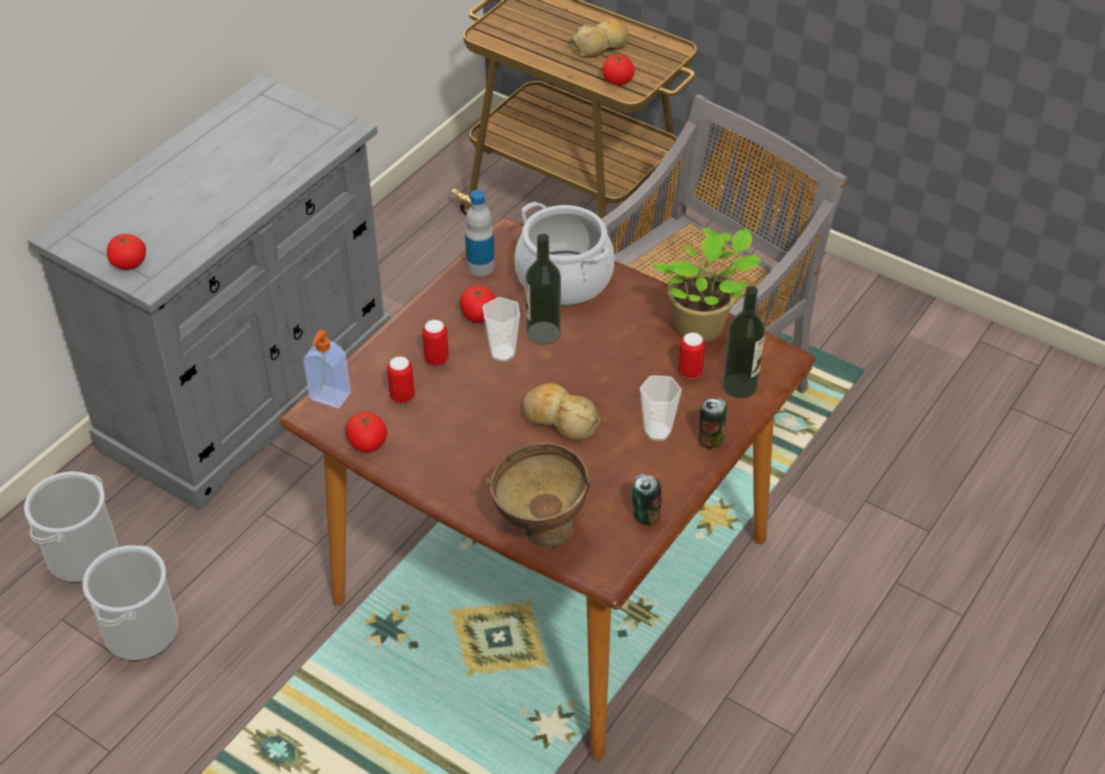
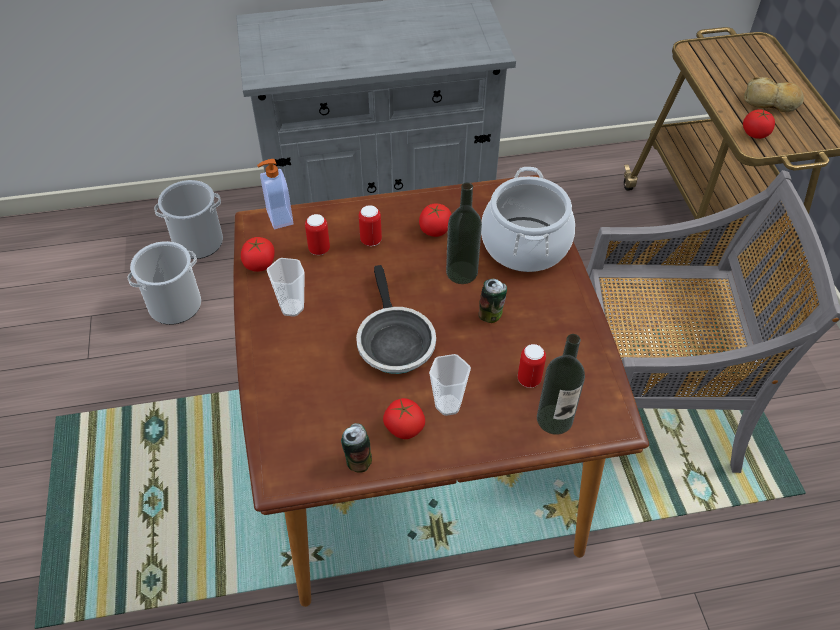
camera: 45 degrees right, 5 degrees up
(129, 264) = (265, 59): tomato -> tomato (404, 428)
(480, 266) = (479, 198): bottle -> none
(502, 353) = (417, 266): cup -> cup (292, 307)
(538, 529) = (278, 407): brown bowl -> none
(560, 419) = (394, 342): bread -> frying pan
(702, 328) = (582, 353): potted plant -> none
(711, 439) = (479, 443): can -> can (491, 315)

